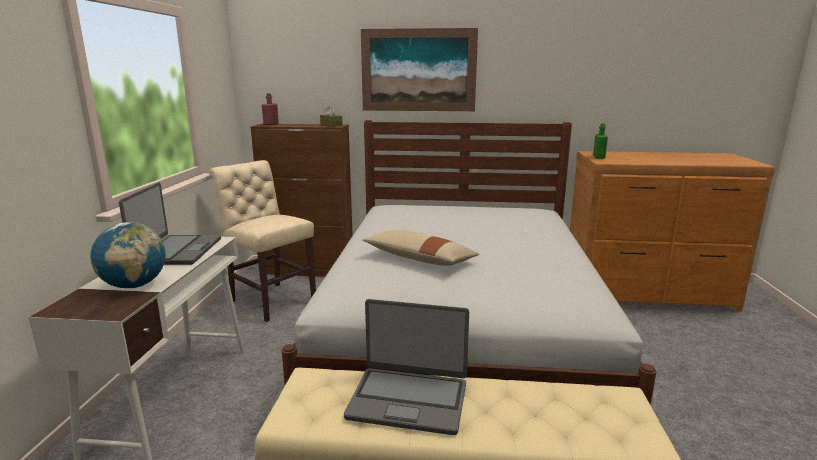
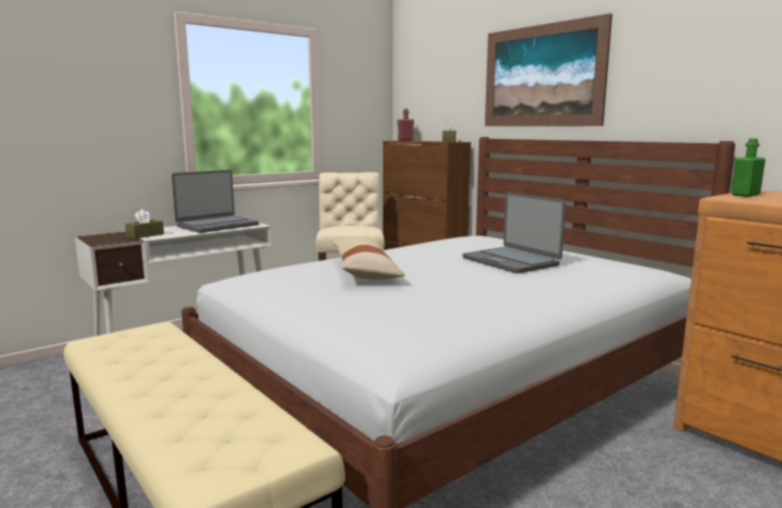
camera: 45 degrees right, 5 degrees down
(134, 285) = (145, 235): globe -> brown tissue box
(408, 400) = (162, 363): laptop -> laptop (511, 261)

